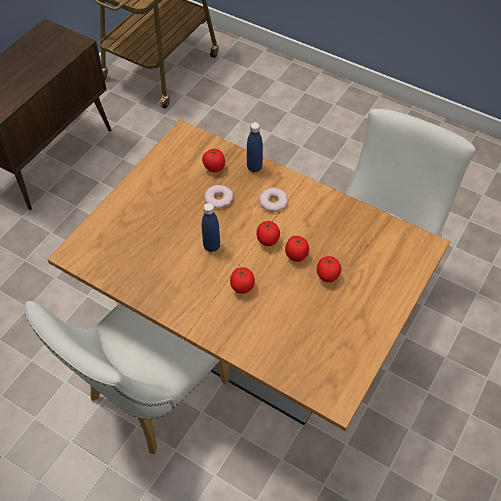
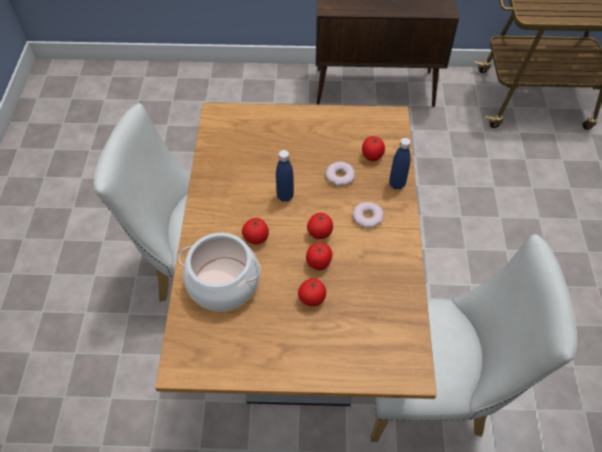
camera: 60 degrees right, 0 degrees up
(273, 331) = (224, 283): none -> cooking pot

